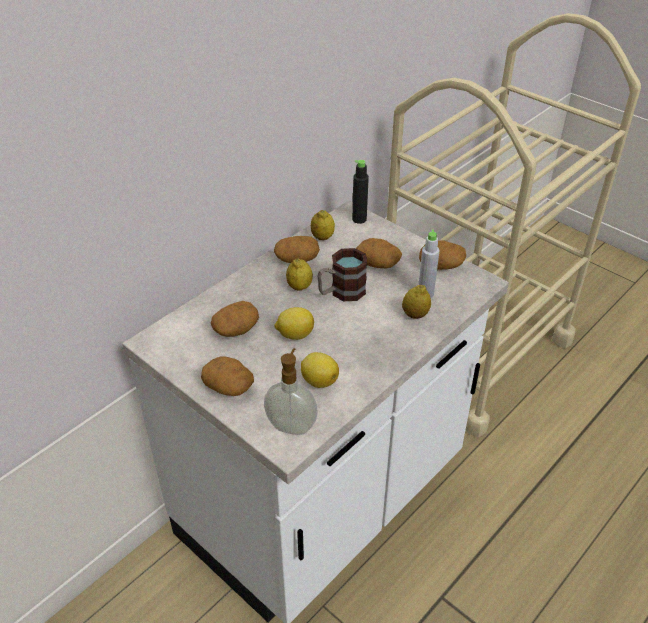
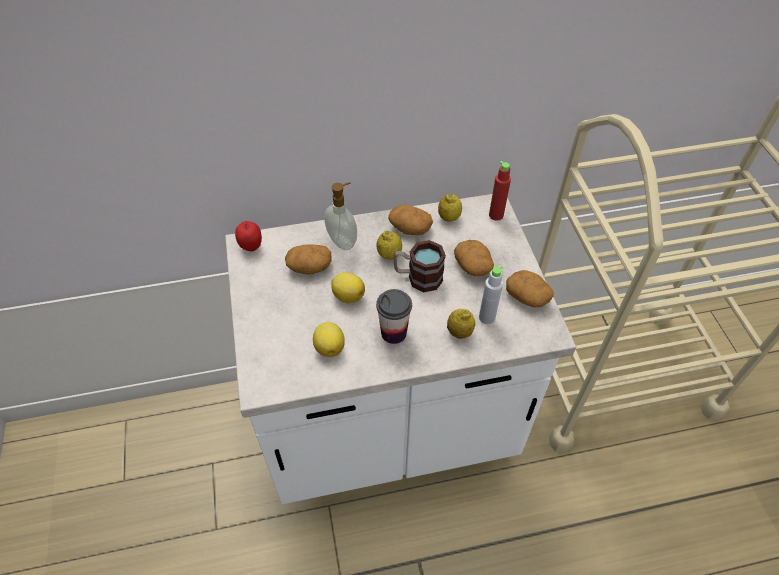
camera: 35 degrees right, 10 degrees up
(160, 340) = (251, 246): none -> apple
(229, 386) = (263, 313): potato -> none
(291, 425) = (277, 373): soap dispenser -> soap dispenser (343, 241)
(359, 219) = (496, 215): black bottle -> red bottle
(363, 342) = (393, 333): none -> cup

